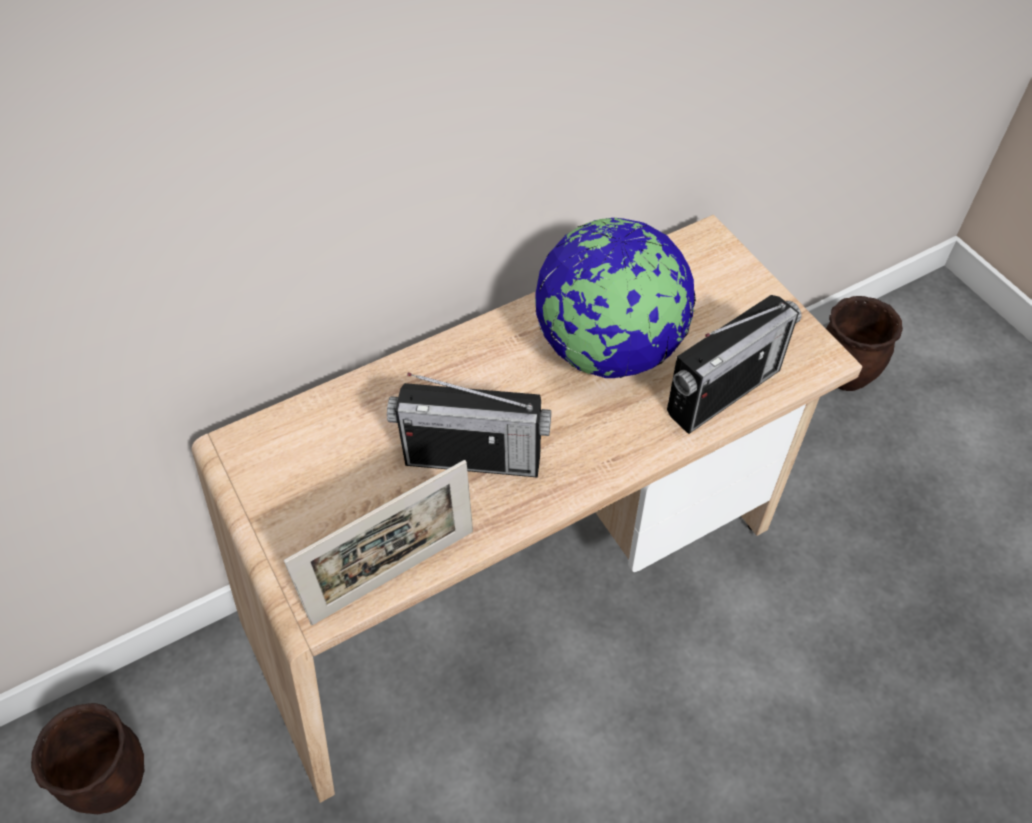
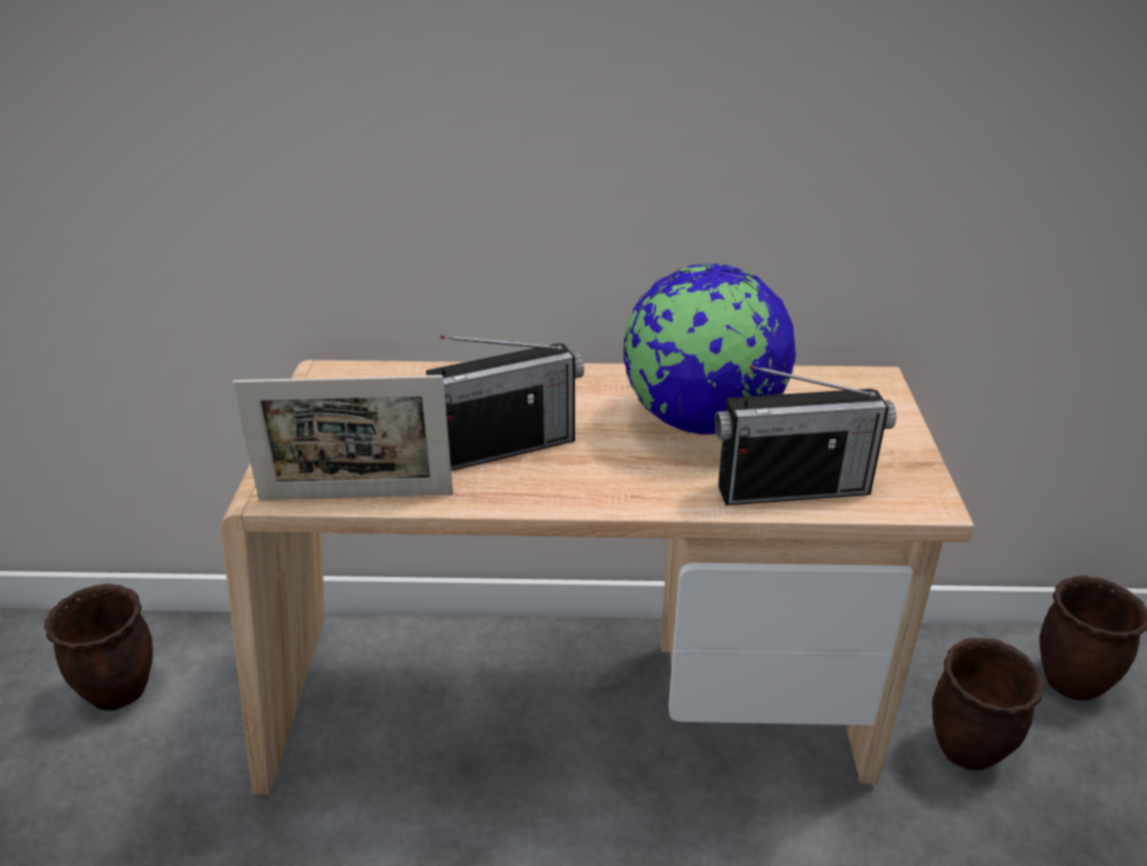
camera: 30 degrees right, 20 degrees down
(473, 457) = (504, 447): radio -> radio turned 60 degrees counterclockwise
(806, 470) = (965, 750): none -> brown planter

